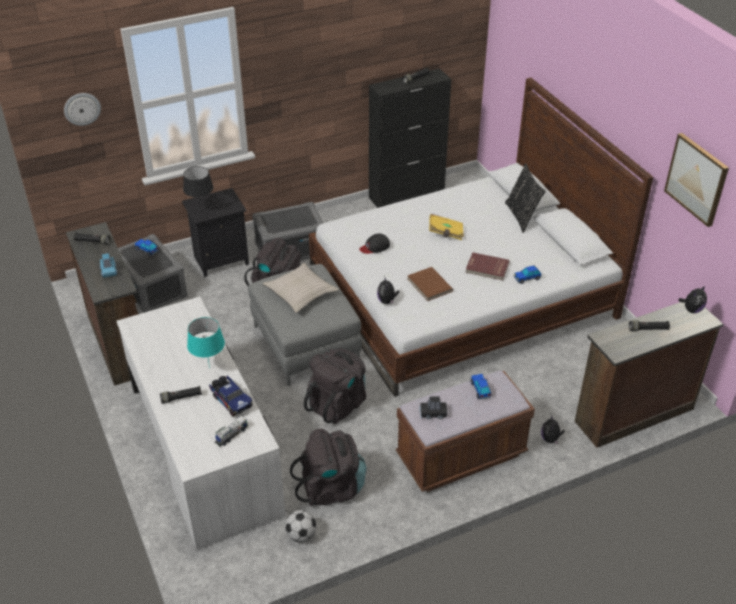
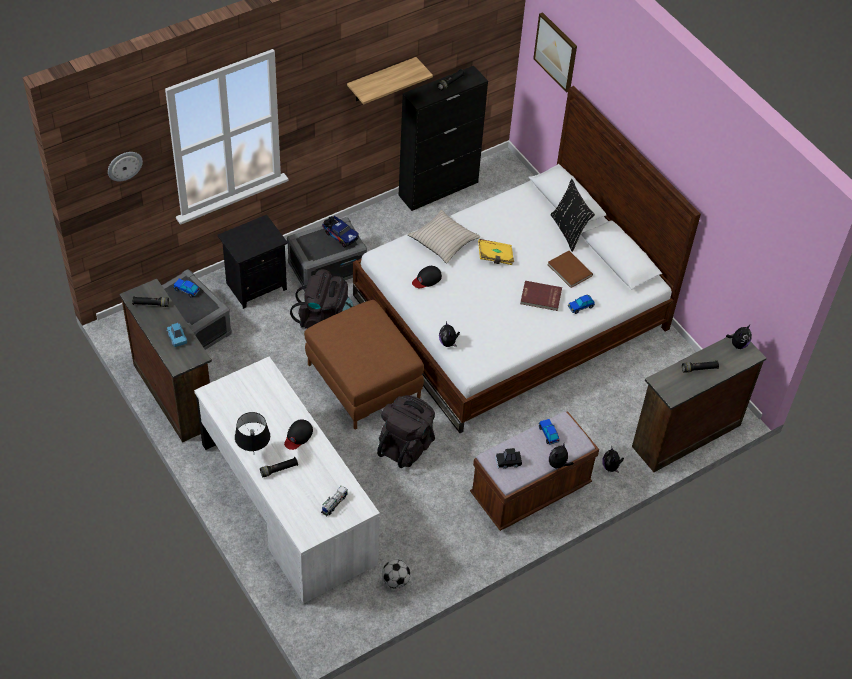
camera: 10 degrees left, 10 degrees up
(201, 210) = (241, 246): black table lamp -> black table lamp (254, 454)
(210, 368) = (298, 436): turquoise table lamp -> black cap
(231, 400) = (325, 468): toy truck -> toy truck (339, 235)
(300, 293) = (361, 338): beige pillow -> beige pillow (443, 241)
(306, 344) = (364, 381): grey ottoman -> brown ottoman
(331, 488) = (415, 533): black backpack -> none
(347, 66) = (381, 80): none -> shelf
(429, 285) = (486, 322): brown book -> brown book (569, 270)
(487, 420) = (558, 464): none -> plush toy
(697, 179) = (741, 225): picture -> picture (556, 51)

